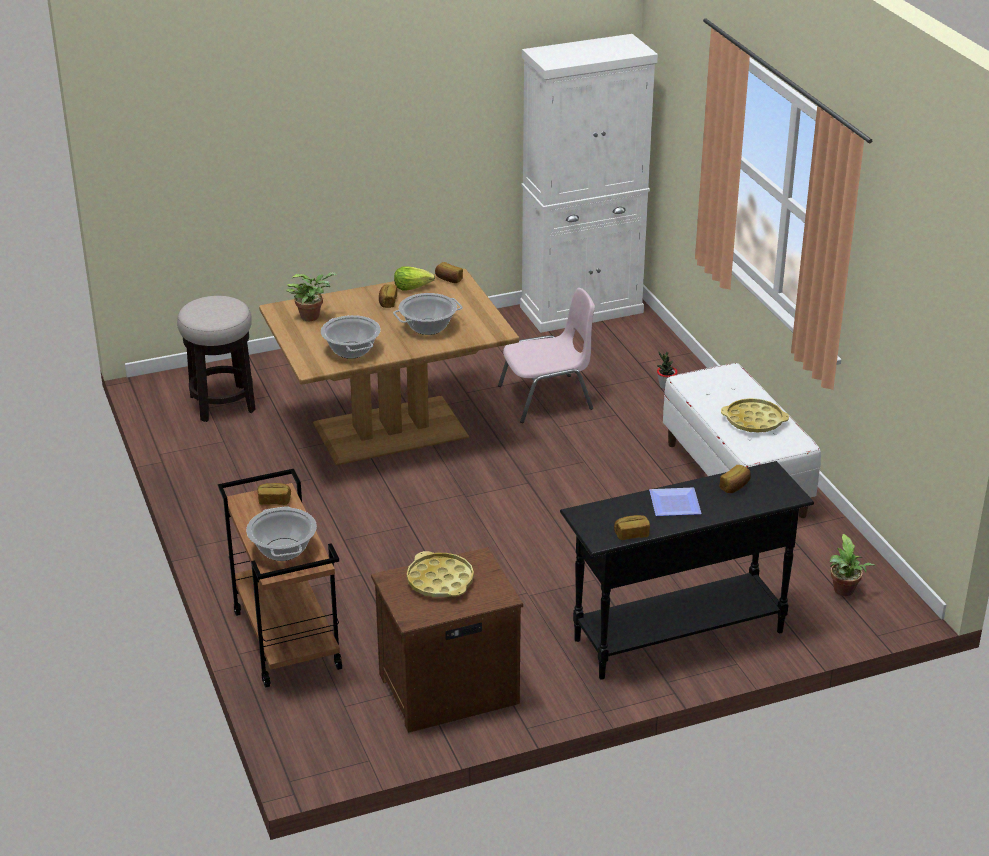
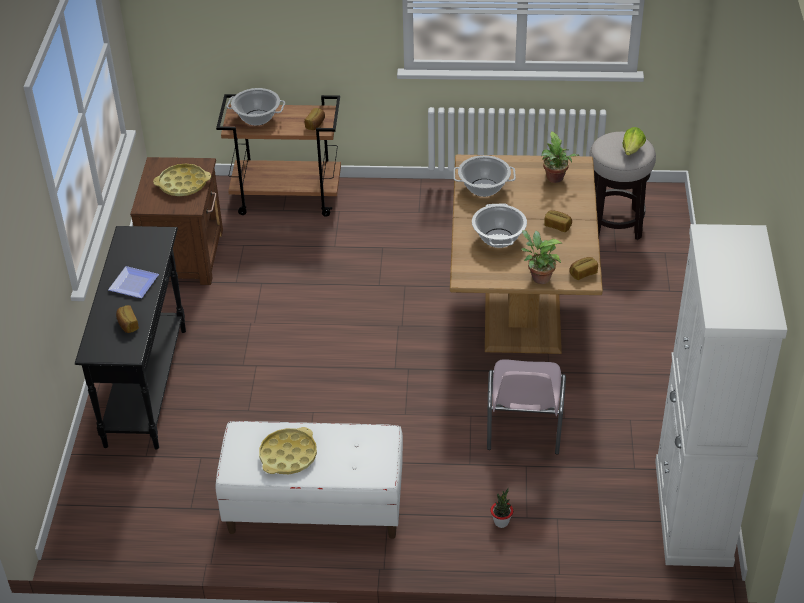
camera: 115 degrees right, 10 degrees up
(412, 287) = (579, 247): lettuce -> lettuce (632, 150)
(631, 534) = (119, 250): bread -> none
(844, 592) = (117, 510): potted plant -> potted plant (538, 277)

